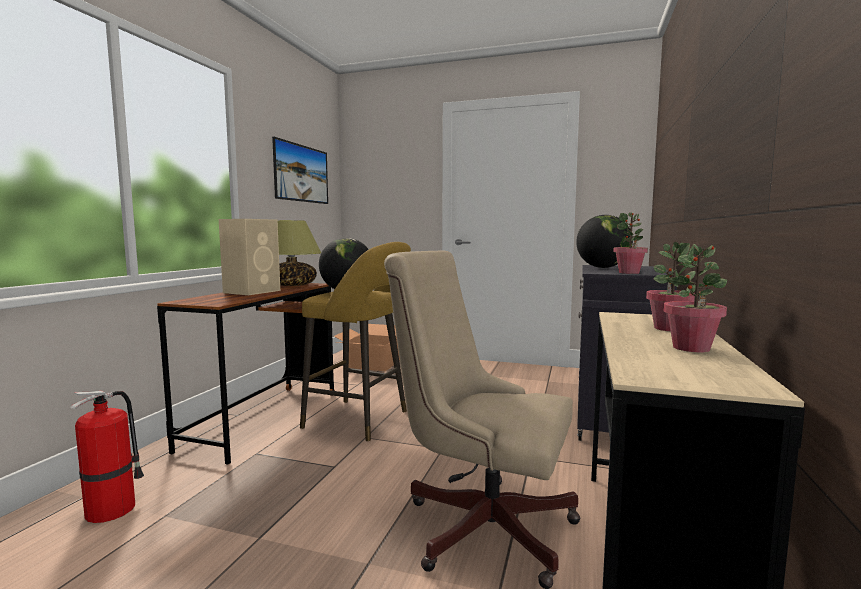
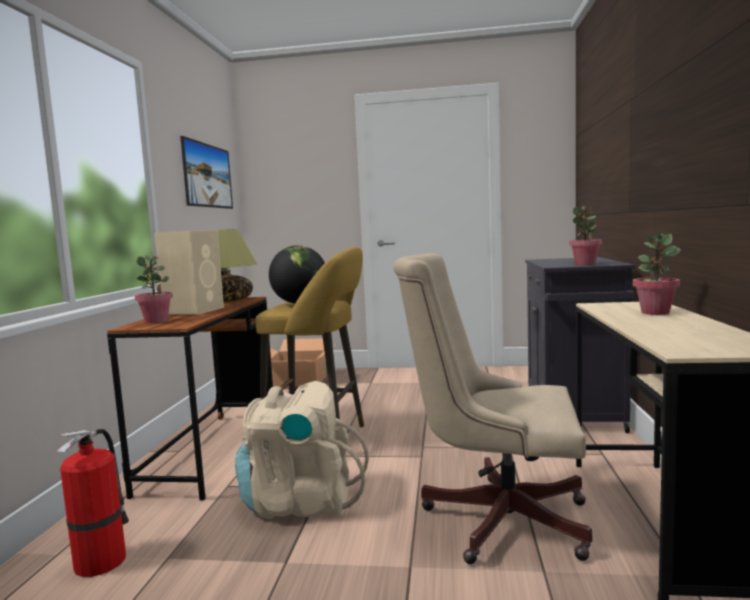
camera: 10 degrees left, 0 degrees up
(308, 479) = (301, 502): none -> beige backpack
(602, 267) = (550, 261): globe -> none
(691, 348) = (692, 326): potted plant -> potted plant (156, 321)

